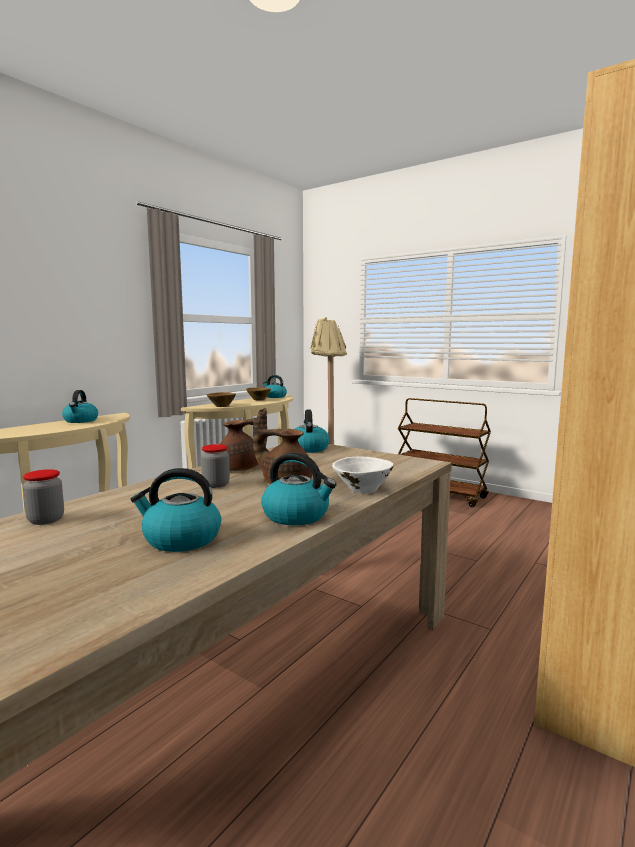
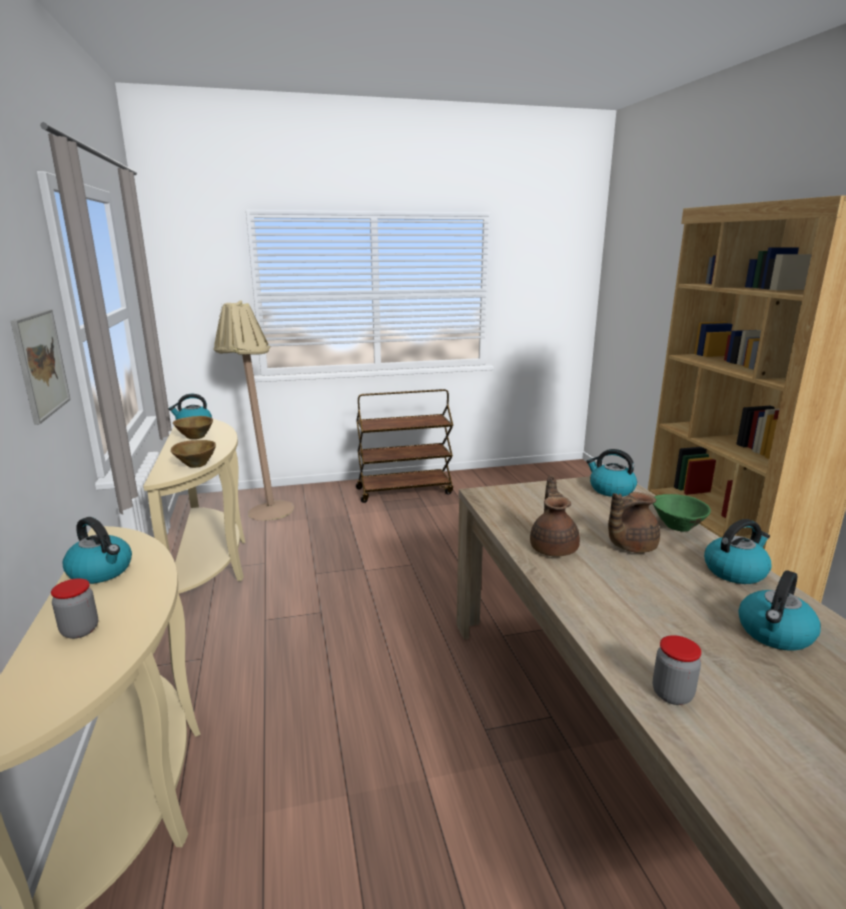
camera: 50 degrees left, 10 degrees up
(112, 319) = (41, 364): none -> picture
(216, 485) = (606, 575): jar -> jar (80, 630)
(308, 449) = (507, 499): kettle -> kettle (610, 490)
(363, 489) = (677, 526): white bowl -> green bowl

